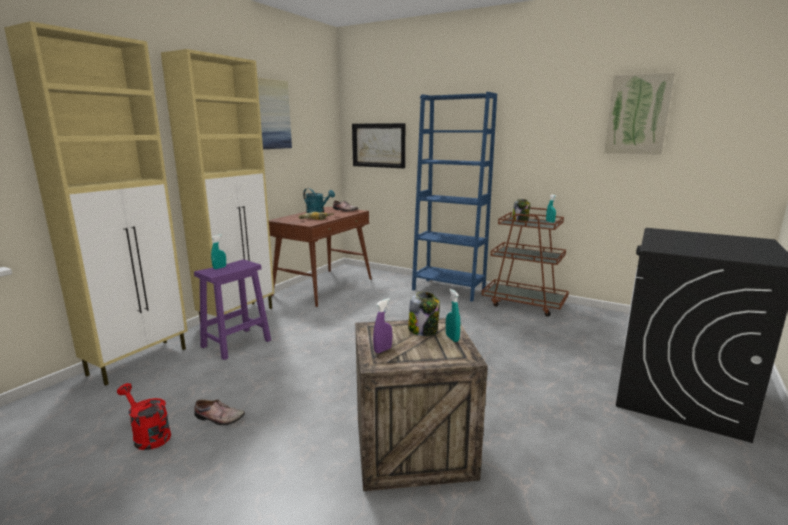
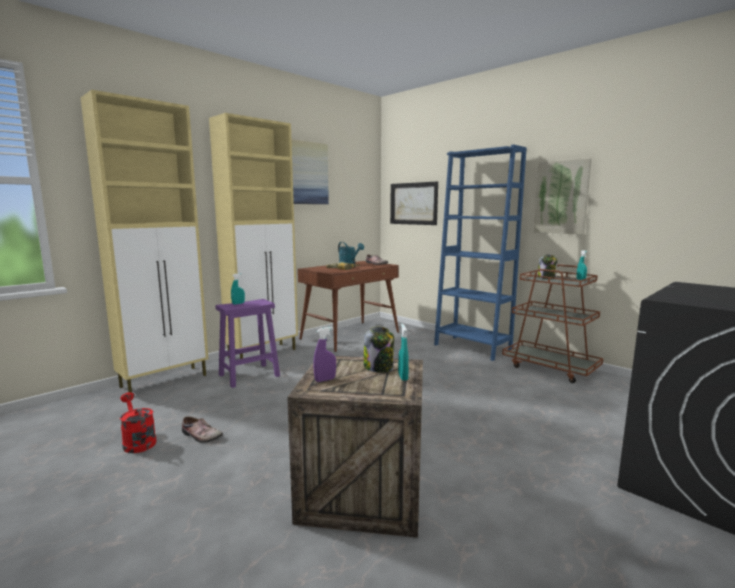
camera: 15 degrees right, 5 degrees down
(638, 114) = (684, 161): picture -> picture (562, 197)

